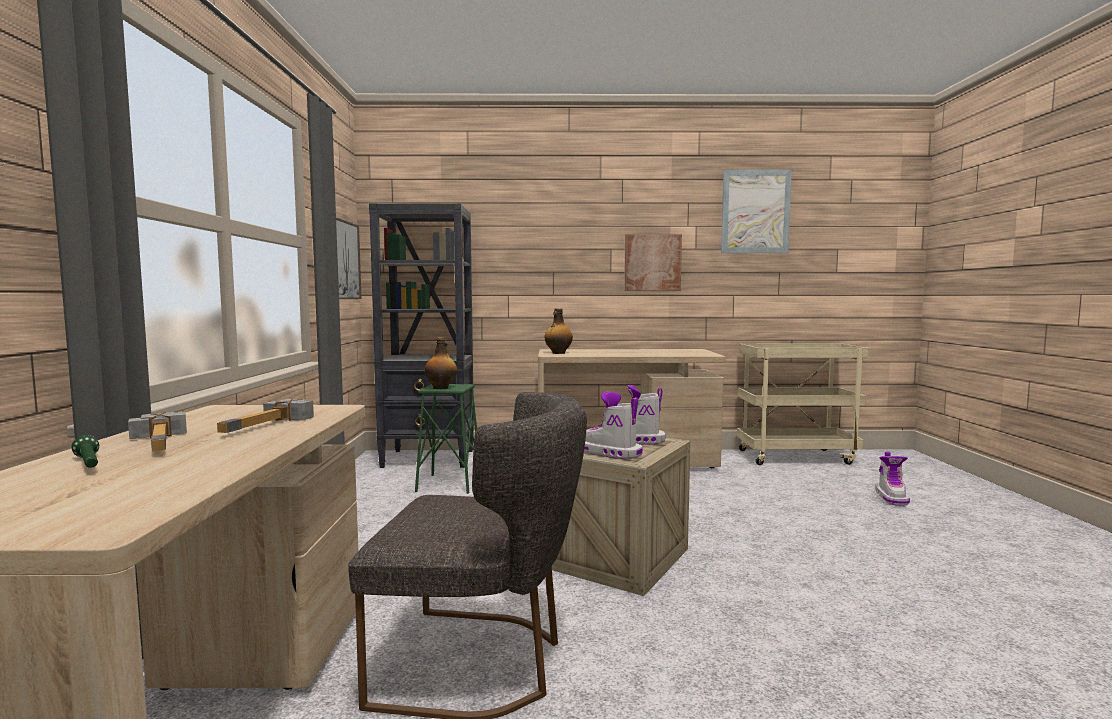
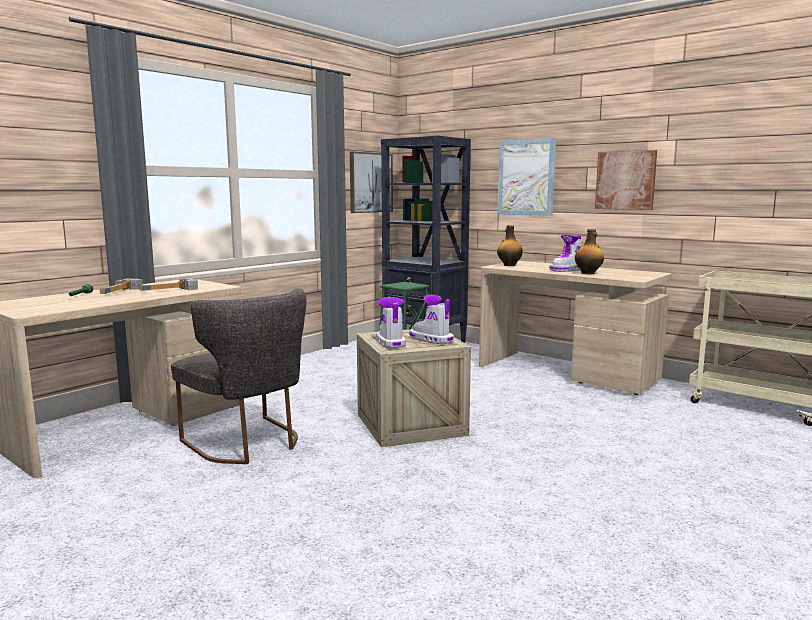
camera: 40 degrees right, 5 degrees up
(441, 388) = (398, 285): bottle -> bottle (588, 273)
(755, 211) = (747, 119): picture -> picture (526, 177)
(891, 498) = (767, 460): boot -> boot (567, 270)

